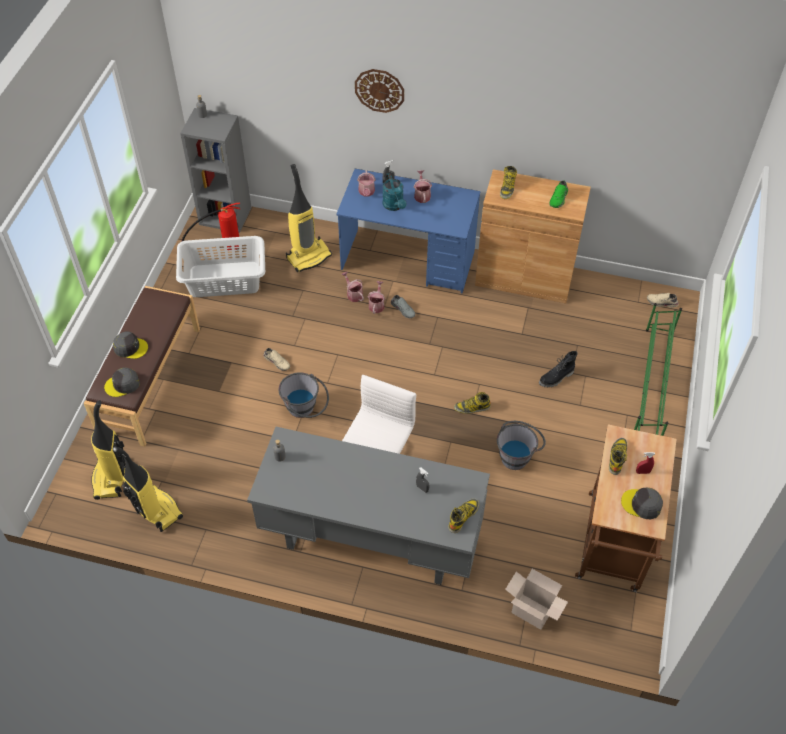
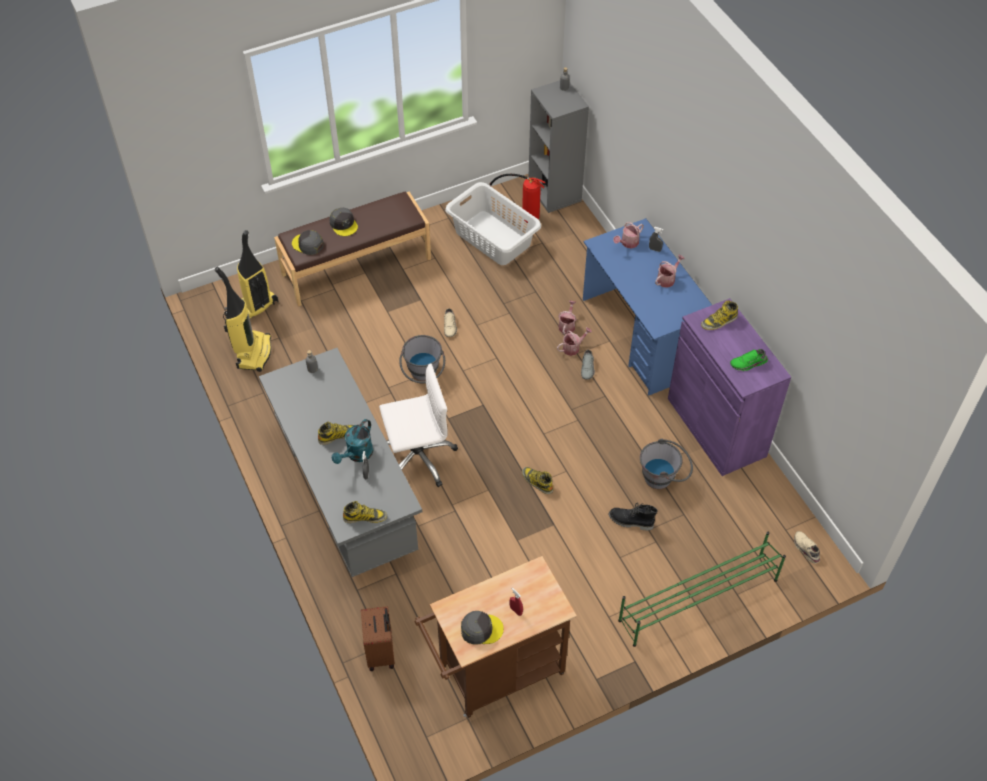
camera: 50 degrees right, 0 degrees up
(308, 256) = (573, 271): vacuum cleaner -> none
(379, 90) = (674, 155): wall clock -> none
(394, 206) = (634, 270): turquoise watering can -> turquoise watering can (357, 455)
(517, 454) = (522, 544): grey bucket -> grey bucket (663, 477)
(524, 277) = (716, 427): brown cabinet -> purple cabinet
(533, 611) = (381, 653): cardboard box -> brown suitcase
(617, 457) = (513, 582): boot -> boot (338, 435)
(641, 504) = (481, 629): grey cap -> grey cap turned 105 degrees clockwise

